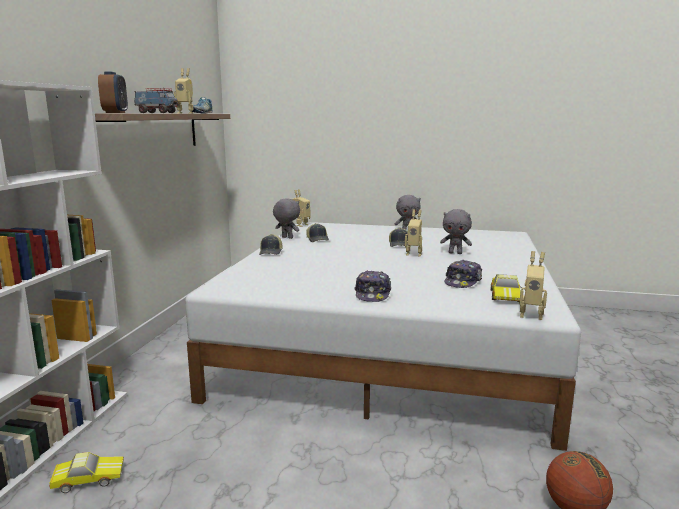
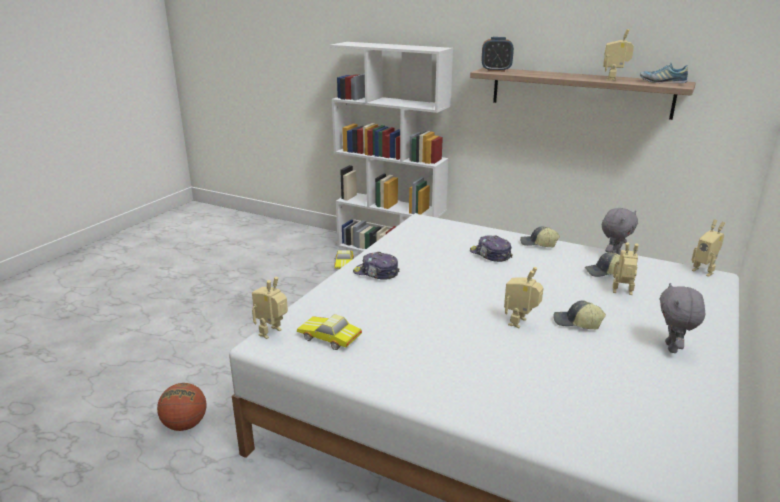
camera: 105 degrees right, 10 degrees up
(157, 113) = (555, 75): toy truck -> none
(347, 237) = (622, 293): none -> toy robot
(455, 253) = (522, 357): grey plush toy -> none
(463, 282) = (388, 326): cap -> cap (490, 255)

